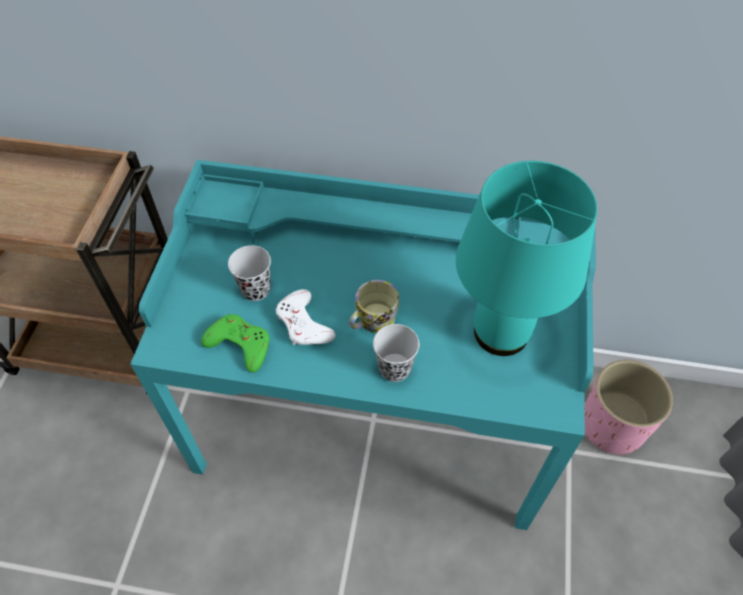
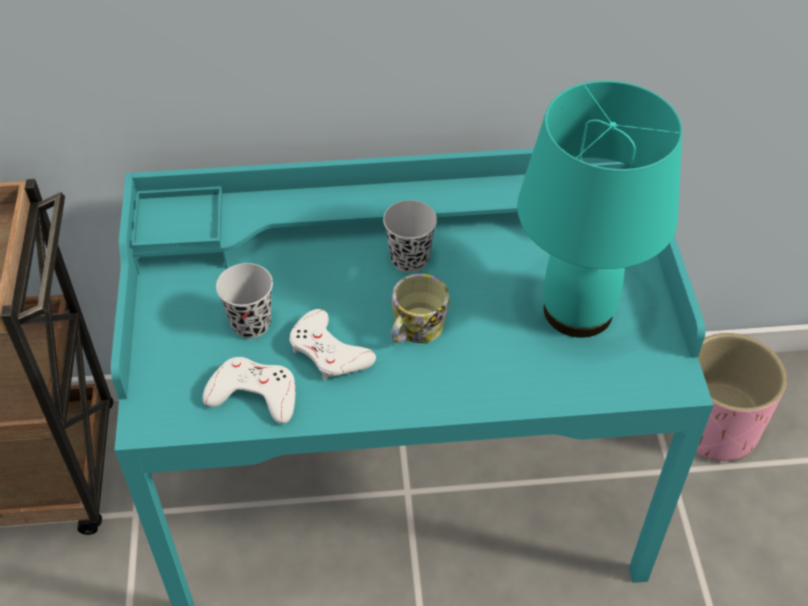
camera: 15 degrees left, 5 degrees down
(239, 344) = (254, 394): green game controller -> white game controller
(394, 368) = (462, 380): black cup -> black cup (409, 259)

